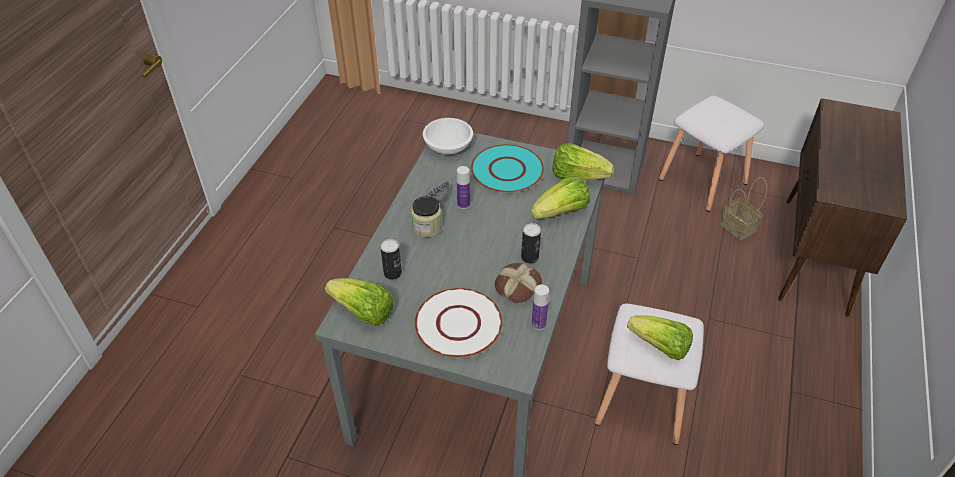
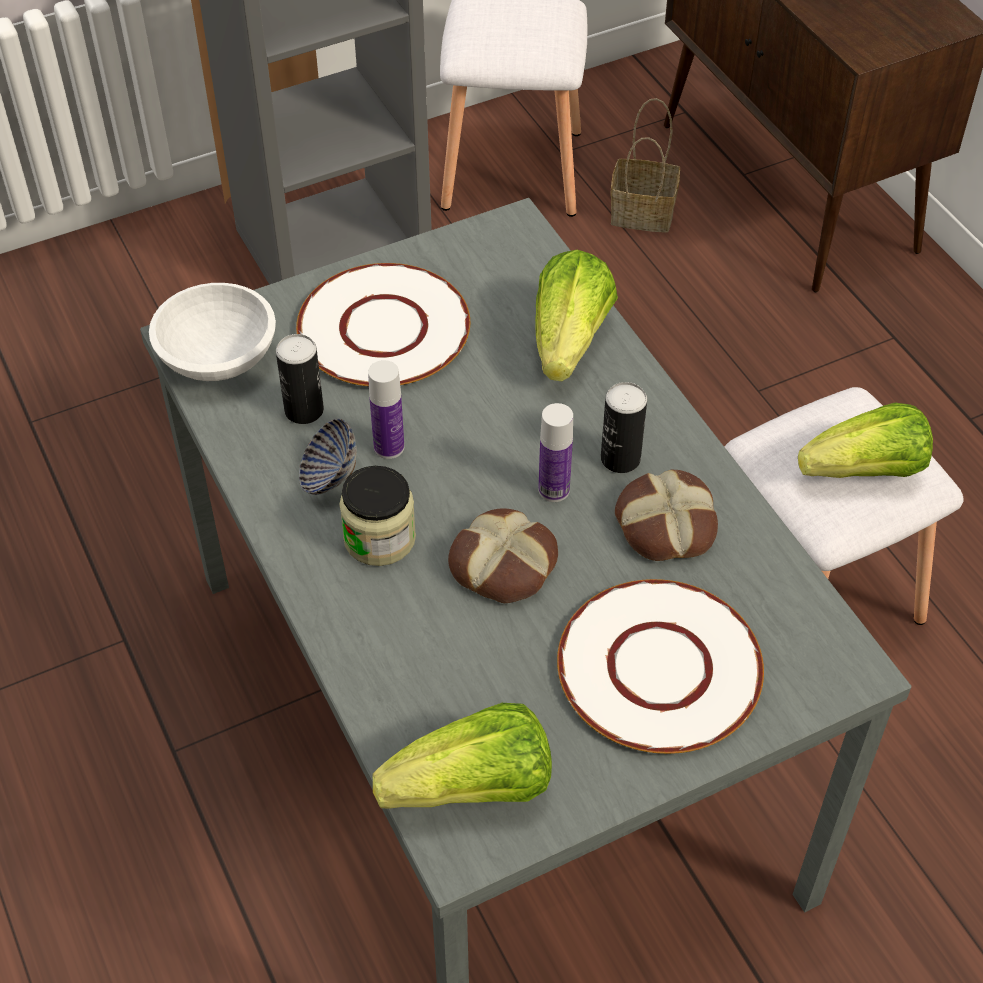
camera: 45 degrees left, 5 degrees up
(392, 273) = (430, 672): can -> can (304, 410)
(452, 261) = (505, 565): none -> bread
(507, 170) = (384, 328): turquoise plate -> white plate
(538, 324) = (777, 561): bottle -> bottle (554, 490)
(578, 176) = (515, 258): lettuce -> none

